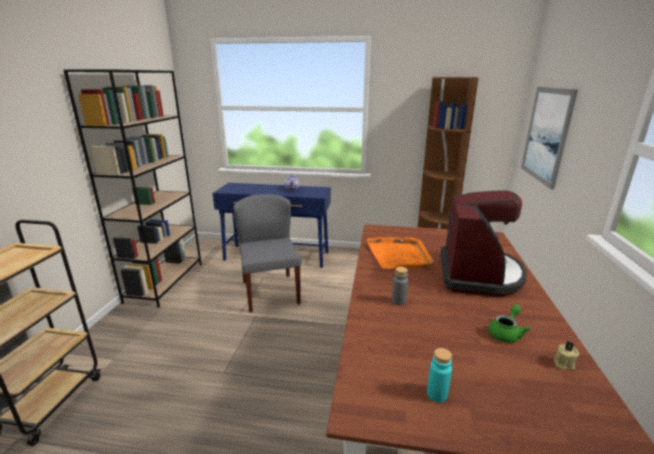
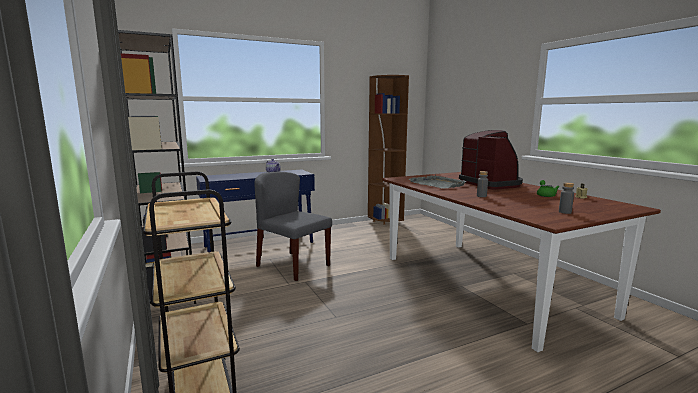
camera: 35 degrees left, 10 degrees down
(399, 255) = (437, 184): orange tray -> grey tray
(437, 394) = (565, 212): turquoise bottle -> grey bottle
(546, 134) = (457, 111): picture -> none

